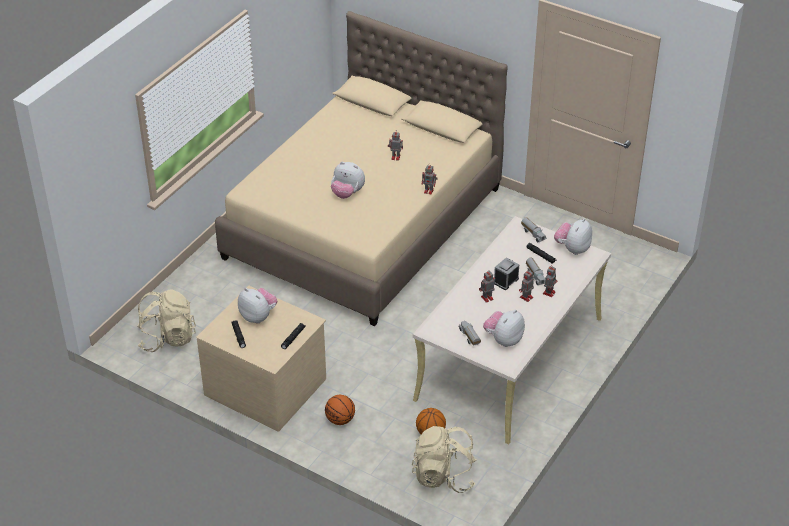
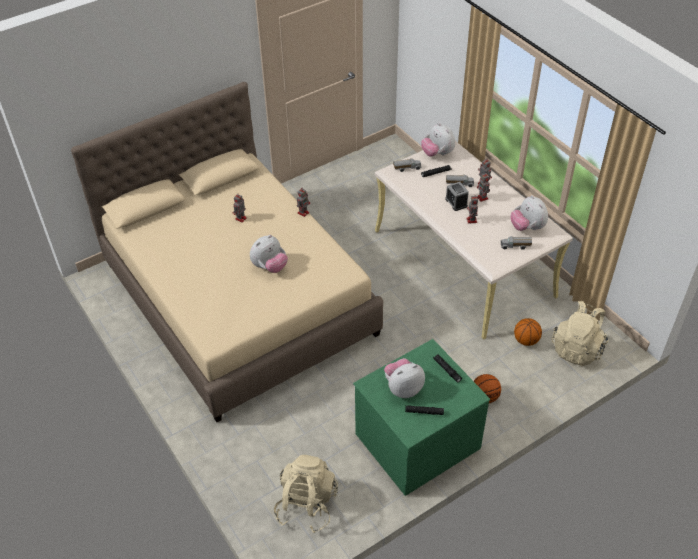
camera: 65 degrees left, 5 degrees up
(266, 385) = (416, 439): beige dresser -> green dresser

